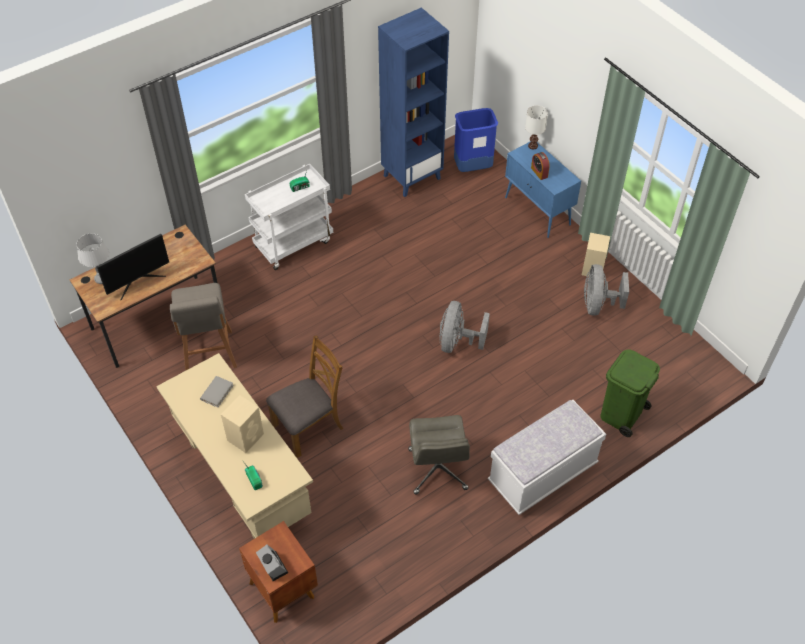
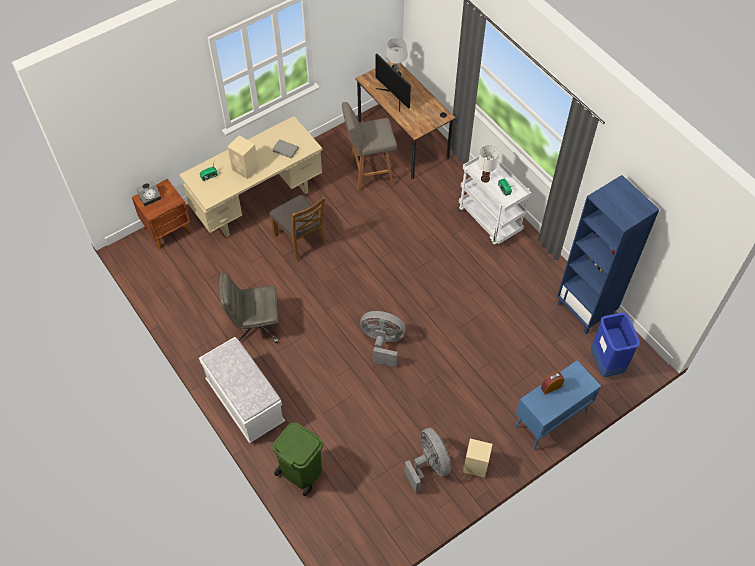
camera: 90 degrees right, 5 degrees up
(533, 146) = (590, 384): white table lamp -> white table lamp (485, 179)
(598, 304) = (429, 465): grey fan -> grey fan turned 60 degrees clockwise

